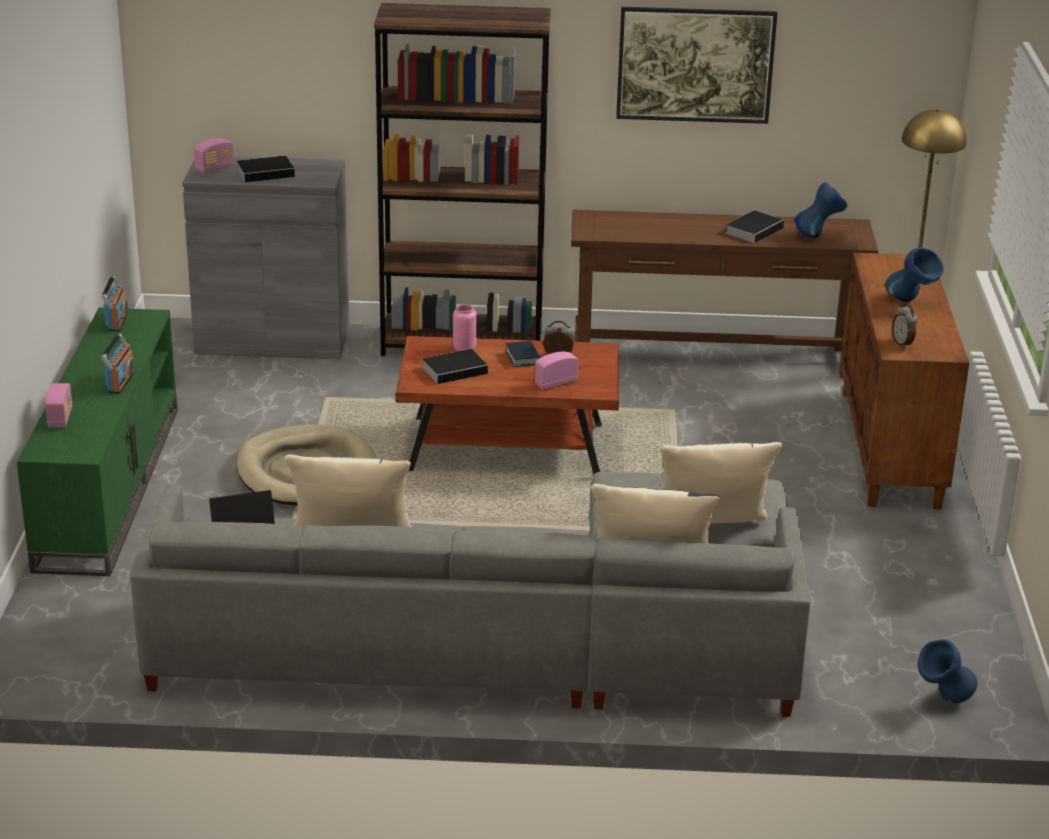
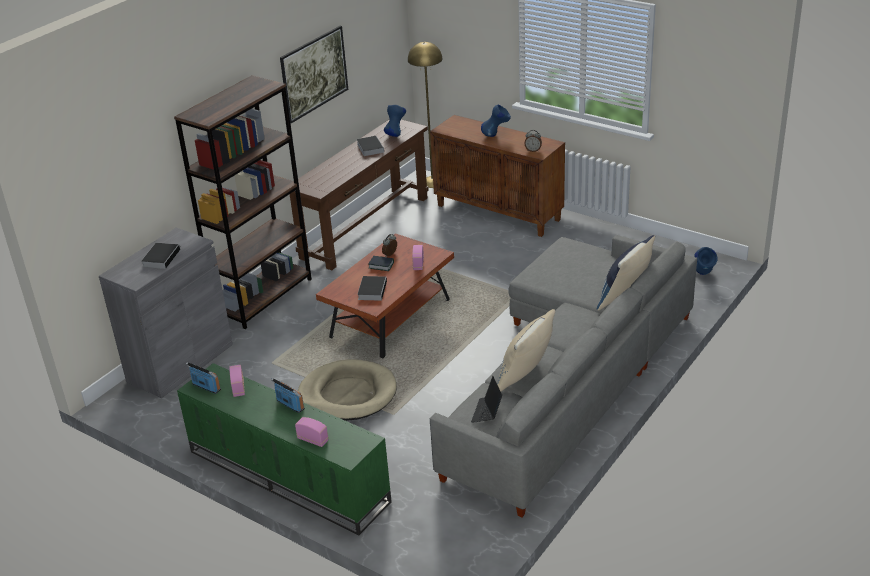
camera: 55 degrees left, 5 degrees up
(214, 168) = (129, 274): radio -> radio (238, 388)
(464, 349) = (352, 280): pink vase -> none
(709, 531) = (599, 268): white pillow -> none

